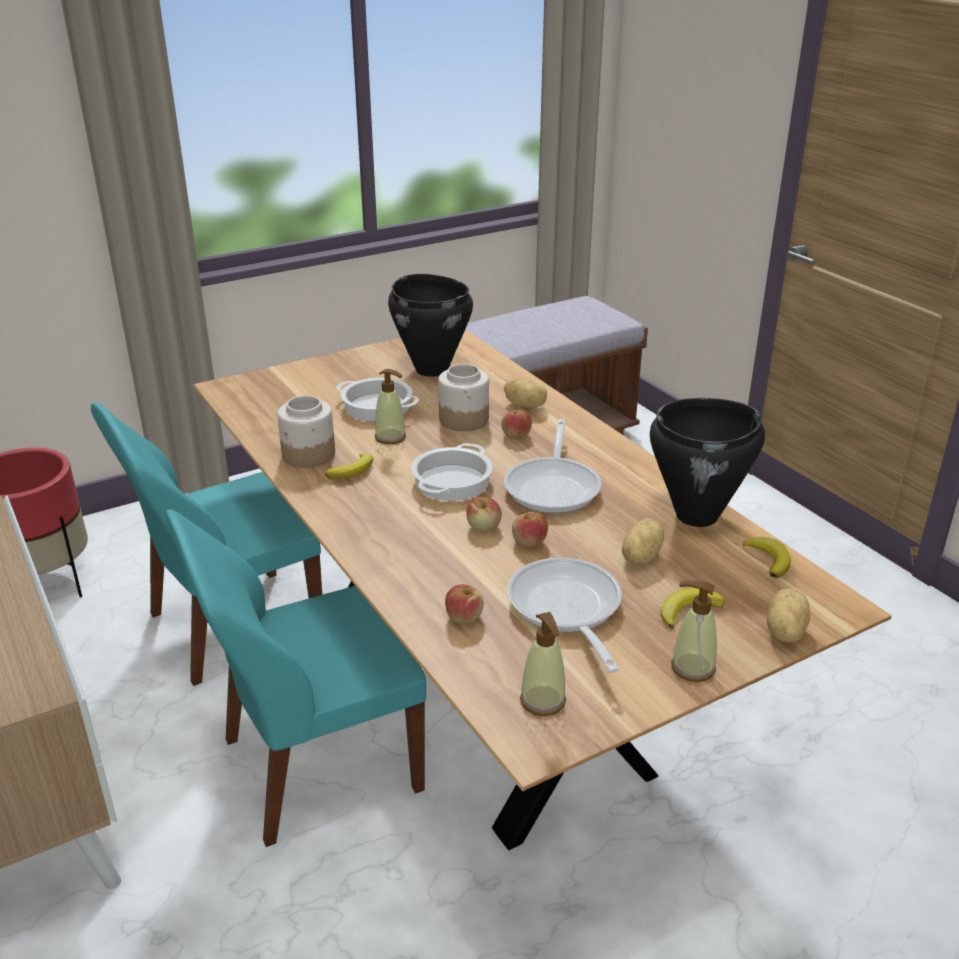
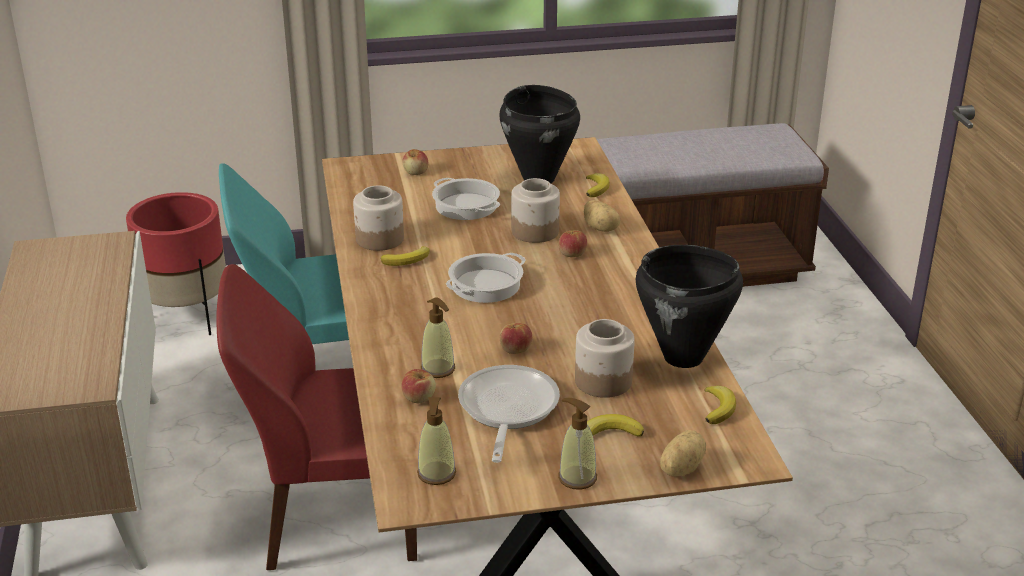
camera: 20 degrees right, 0 degrees up
(315, 766) = (336, 519): turquoise chair -> red chair
(390, 437) = (459, 236): soap dispenser -> soap dispenser (438, 369)
(484, 527) = (486, 329): apple -> apple (416, 172)
(493, 369) = (596, 188): none -> banana
(554, 486) = (572, 306): frying pan -> none
(639, 556) = (602, 381): potato -> jar

